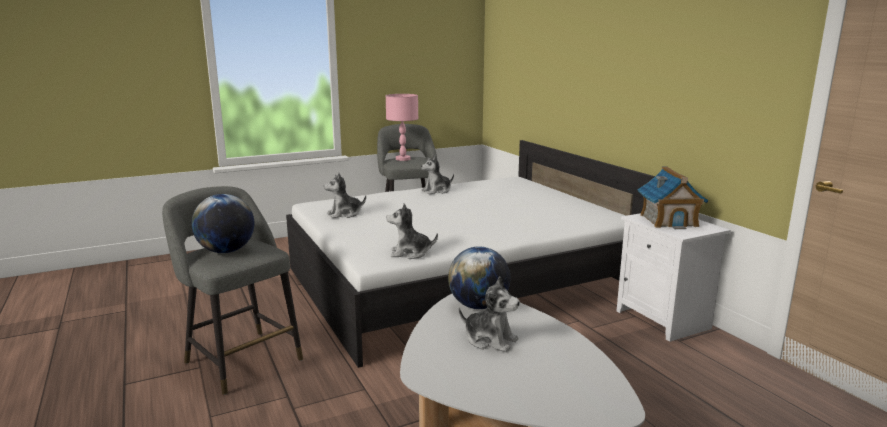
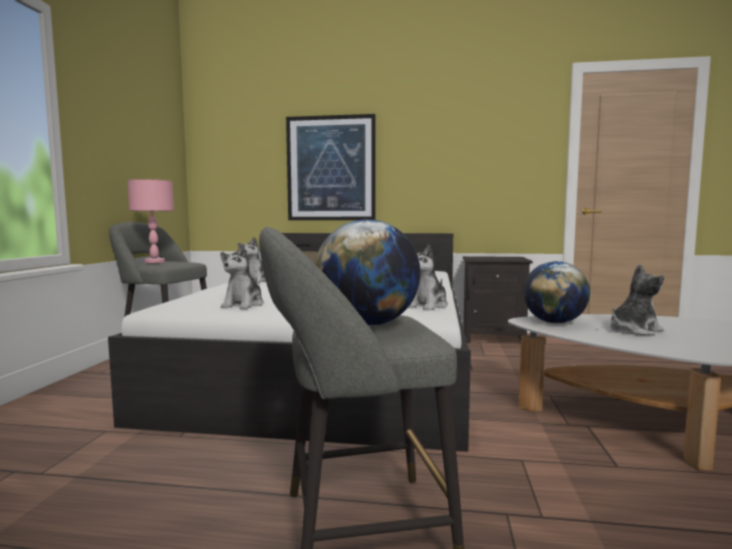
camera: 55 degrees left, 10 degrees down
(568, 80) = (331, 168): none -> picture
(664, 320) = (494, 338): white nightstand -> black nightstand
(668, 220) = (490, 258): toy house -> none

